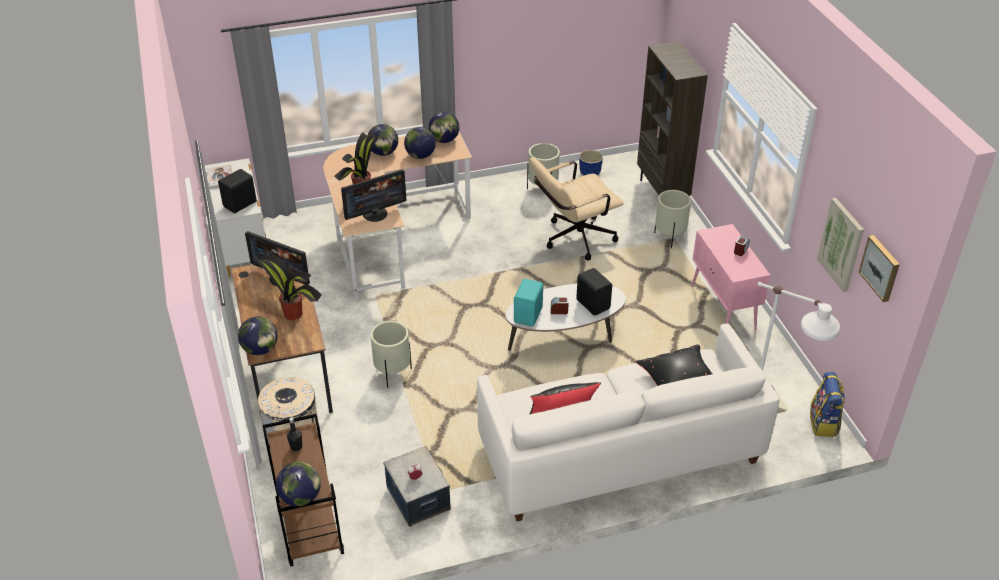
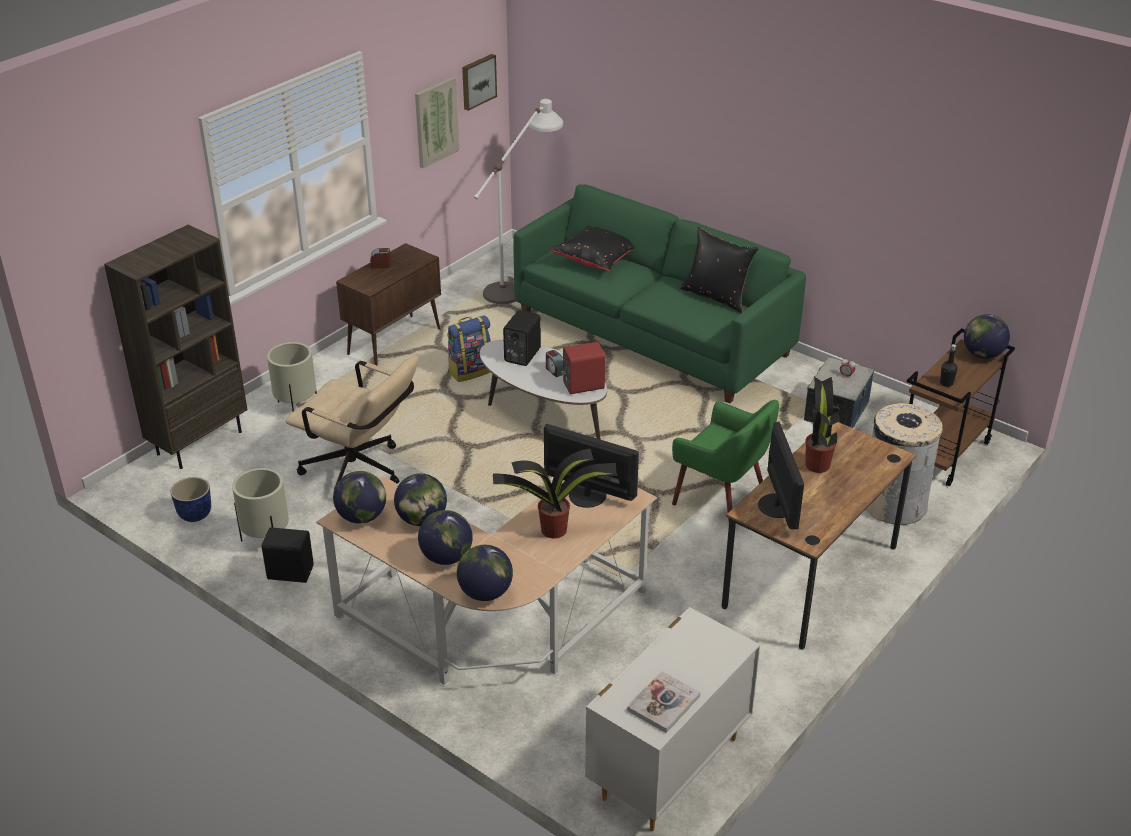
camera: 125 degrees left, 5 degrees down
(241, 204) = (695, 637): black speaker -> black speaker (290, 572)
(260, 349) = (890, 457): globe -> globe (485, 593)
(392, 373) = (721, 500): beige planter -> green armchair
(529, 315) = (582, 385): turquoise speaker -> red speaker
(620, 452) = (652, 334): white sofa -> green sofa
(723, 308) = (395, 341): pink cabinet -> brown cabinet
(824, 423) = (503, 258): backpack -> backpack (470, 371)

